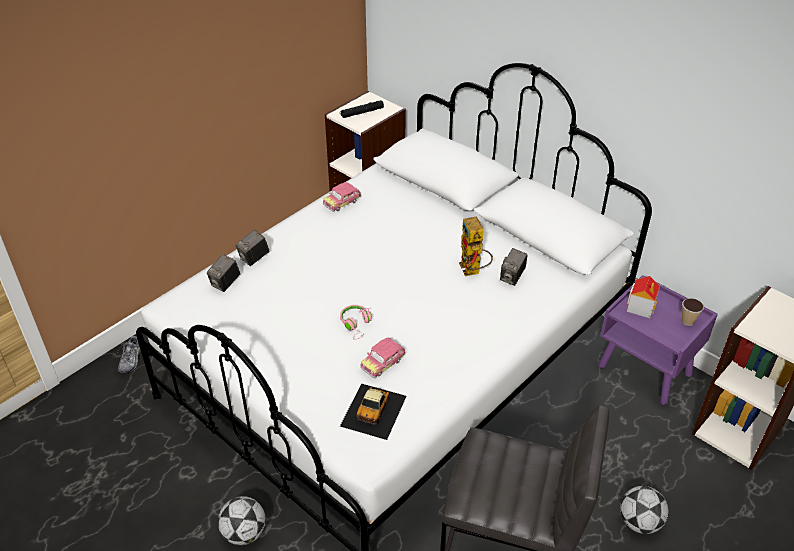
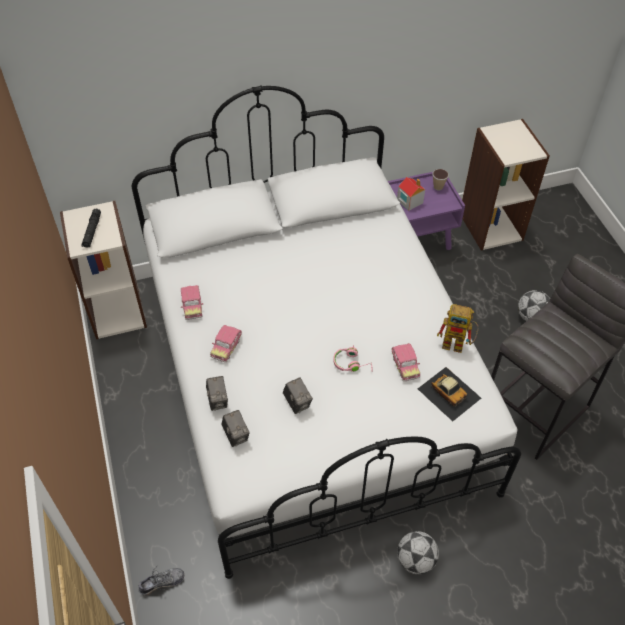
camera: 60 degrees left, 10 degrees up
(131, 359) = (162, 582): shoe -> shoe turned 60 degrees counterclockwise
(314, 240) = (226, 347): none -> toy car
(473, 271) = (342, 264): toy robot -> toy robot (458, 344)
(512, 277) = (365, 246): camera -> camera (297, 403)

